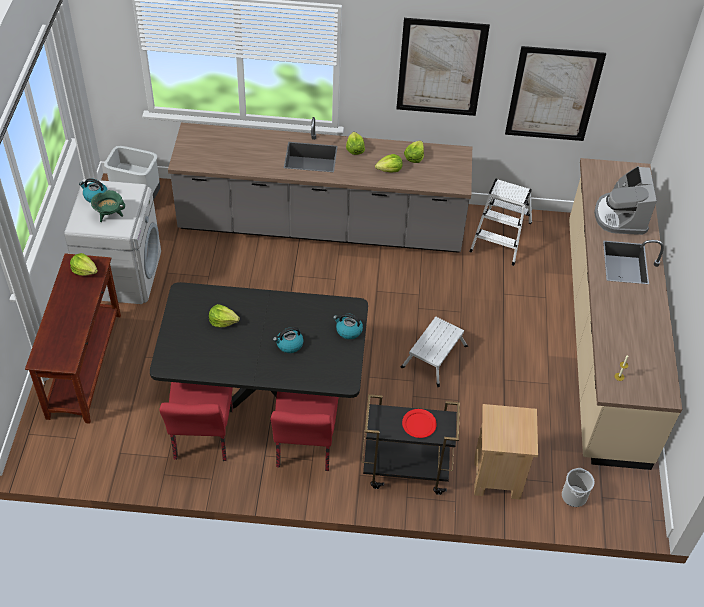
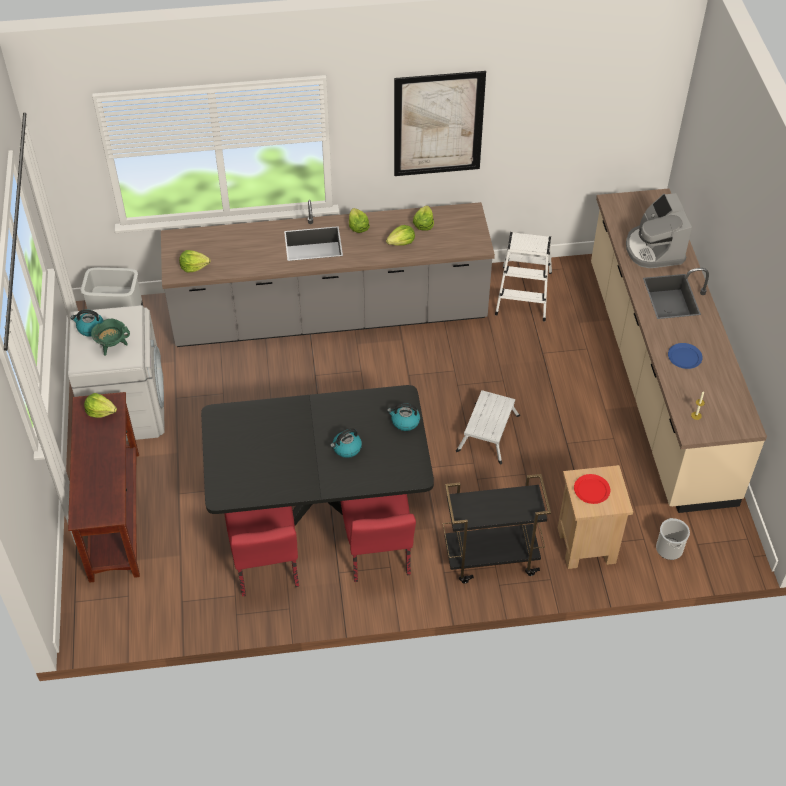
camera: 10 degrees left, 0 degrees up
(223, 321) = (269, 437): lettuce -> lettuce (194, 266)
(419, 424) = (504, 505): red plate -> red plate (592, 490)
(553, 94) = (559, 133): picture -> none
(623, 320) = (684, 357): none -> blue plate

